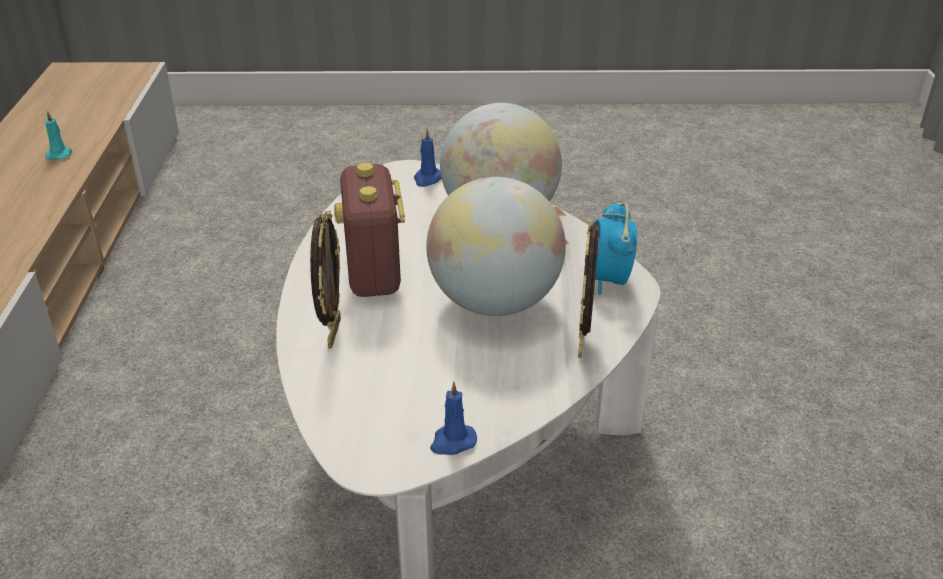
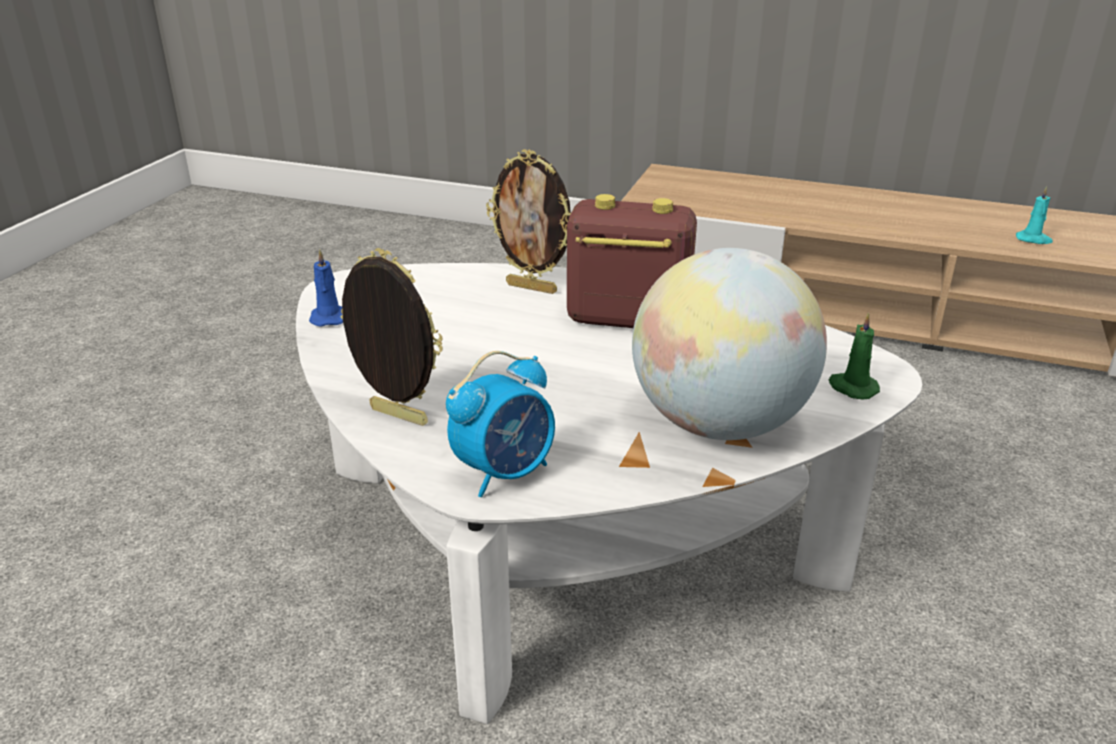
camera: 110 degrees right, 5 degrees down
(427, 179) = (852, 388): blue candle -> green candle
(495, 302) = (518, 378): globe -> none
(607, 280) = (505, 472): alarm clock -> alarm clock turned 120 degrees clockwise

